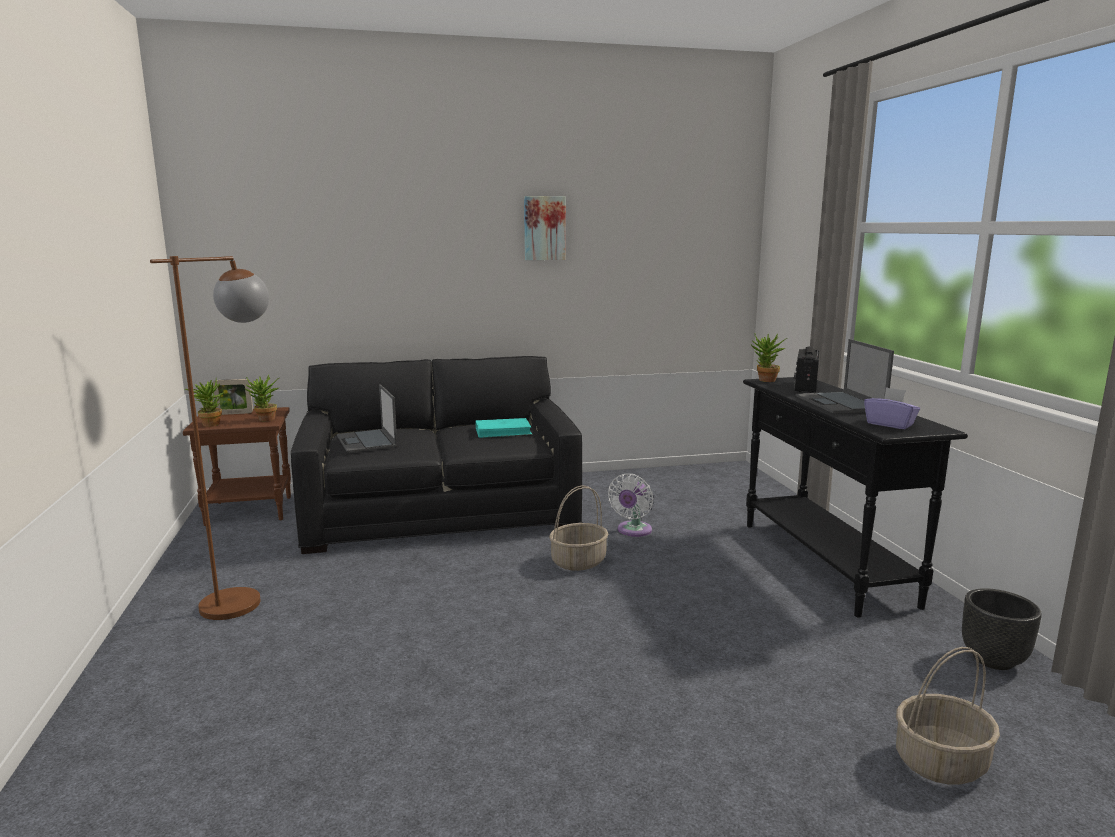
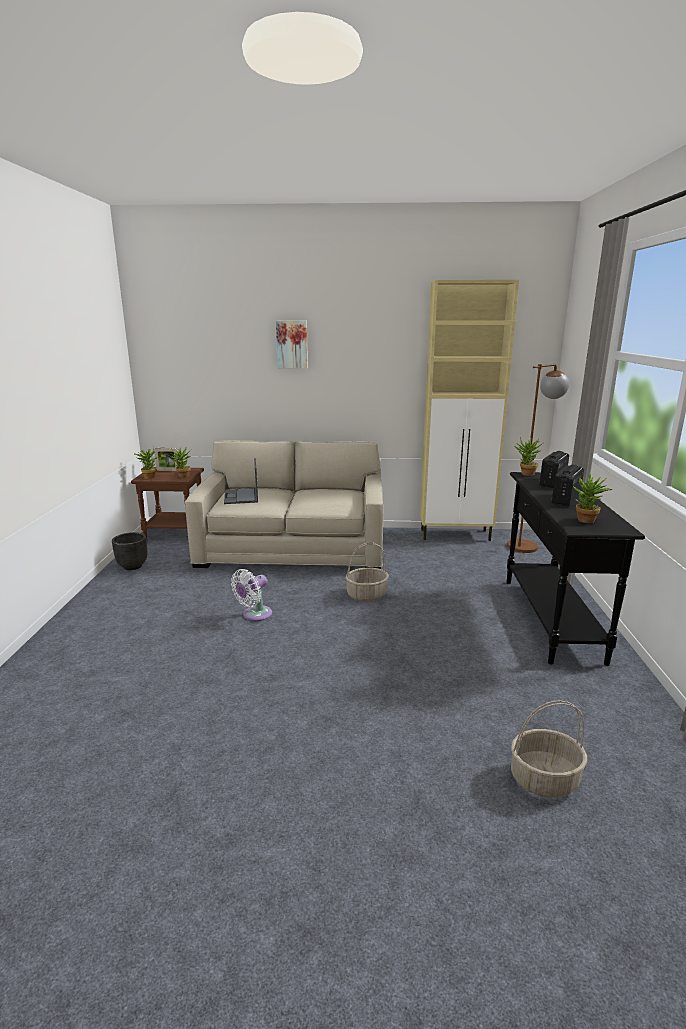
camera: 15 degrees right, 5 degrees up
(248, 596) = (149, 592): brown floor lamp -> brown floor lamp (527, 544)
(441, 510) = (294, 547): black sofa -> beige sofa
(503, 431) = (335, 496): turquoise book -> none
(544, 228) = (383, 347): picture -> picture (292, 344)
(633, 531) = (418, 577): white fan -> white fan (255, 615)
(651, 475) = (456, 535): none -> beige cabinet
(840, 403) = (565, 499): laptop -> radio
(890, 424) = (586, 522): purple tissue box -> potted plant
(992, 660) = (639, 713): black planter -> black planter (132, 566)

